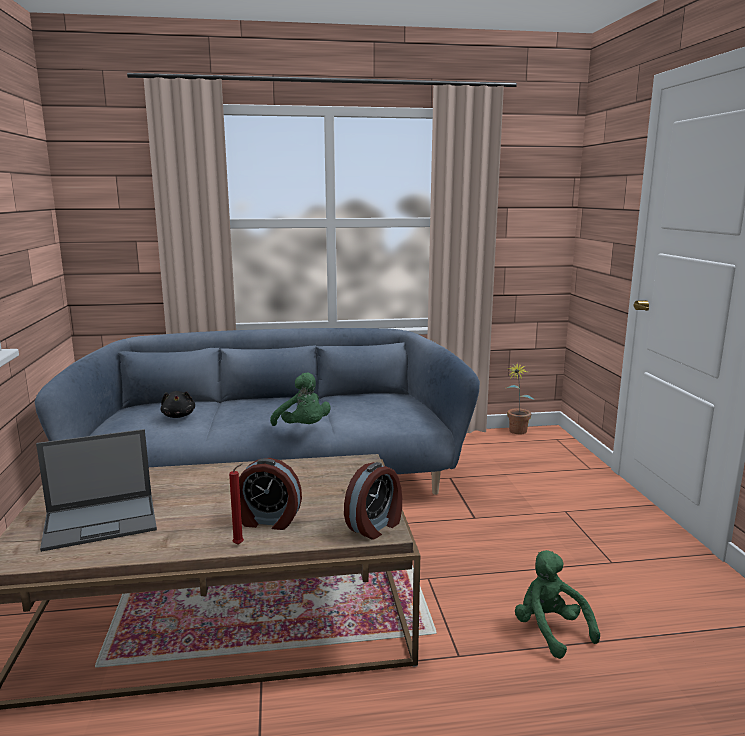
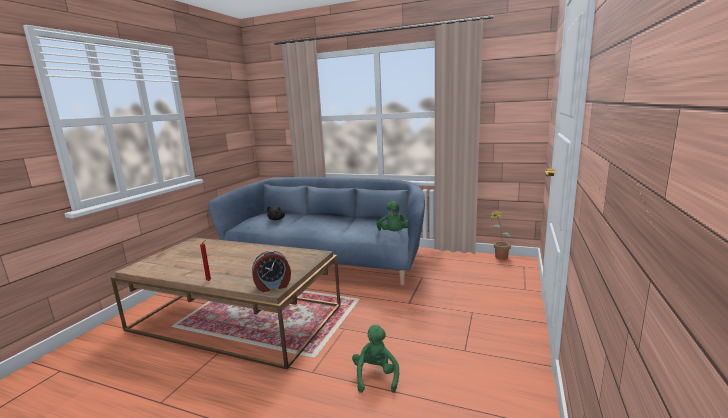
camera: 30 degrees right, 0 degrees up
(102, 521) = (179, 260): laptop -> none
(268, 521) = (235, 273): alarm clock -> none
(303, 428) = (323, 233): green plush toy -> green plush toy (393, 233)

